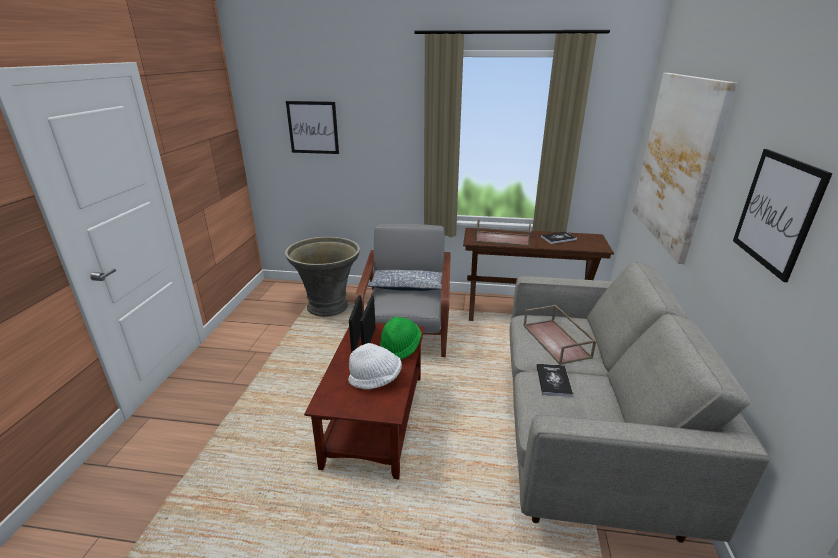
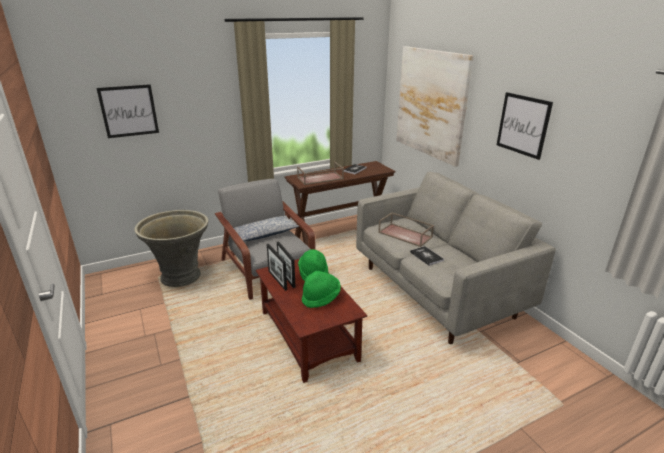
camera: 35 degrees left, 0 degrees up
(375, 379) = (321, 298): white hat -> green hat

